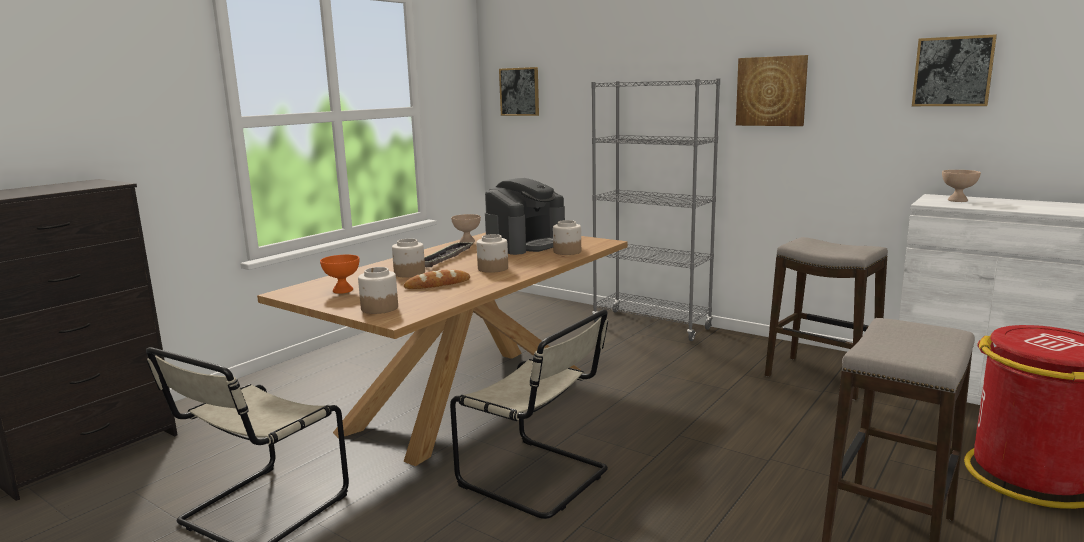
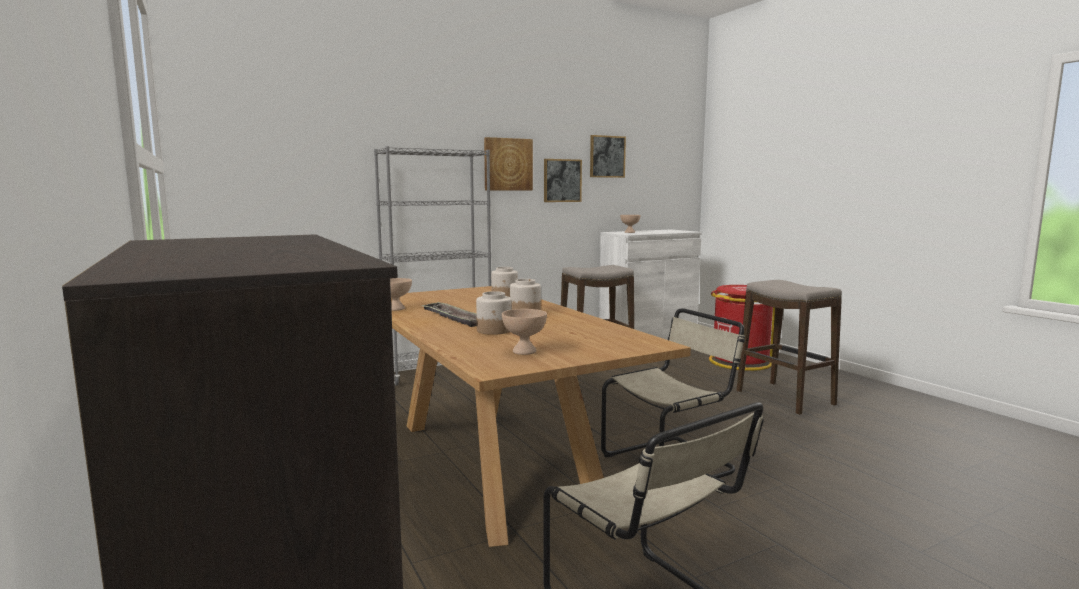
camera: 65 degrees left, 5 degrees down
(343, 290) = (523, 351): orange bowl -> beige bowl
(379, 308) = (614, 345): jar -> none
(437, 284) = (554, 327): bread -> none
(519, 91) = (237, 154): picture -> picture (562, 180)
(526, 244) = (452, 299): coffee machine -> none

